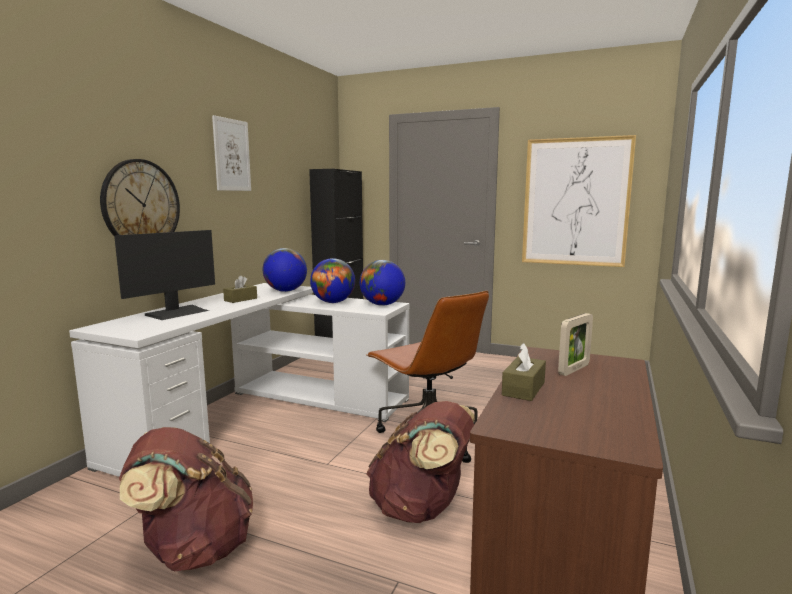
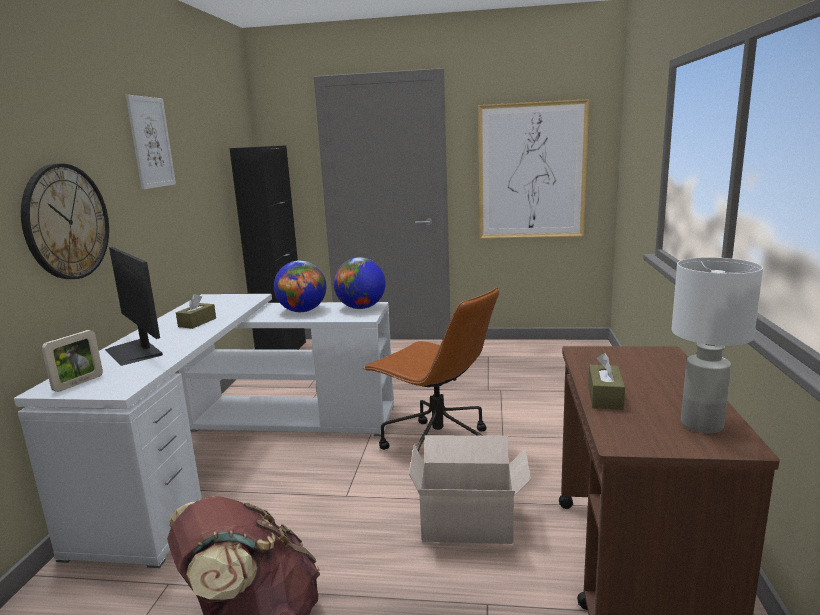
camera: 15 degrees left, 5 degrees up
(177, 312) = (135, 352): monitor -> monitor turned 120 degrees clockwise
(285, 291) = (241, 303): globe -> none
(421, 508) = (470, 524): brown backpack -> cardboard box
(574, 369) = (630, 367): picture frame -> picture frame (78, 383)
(603, 424) = (702, 424): none -> white table lamp

